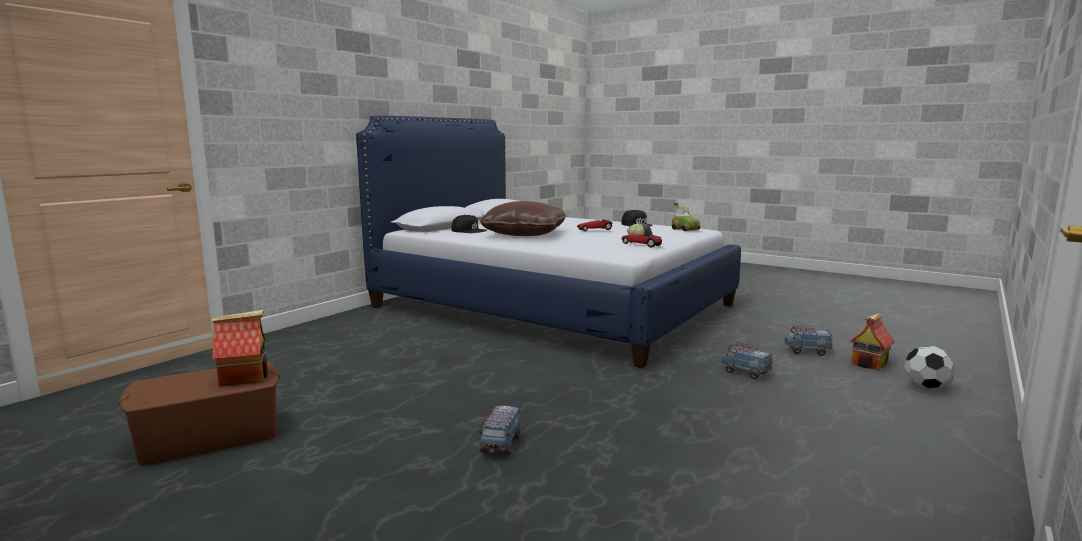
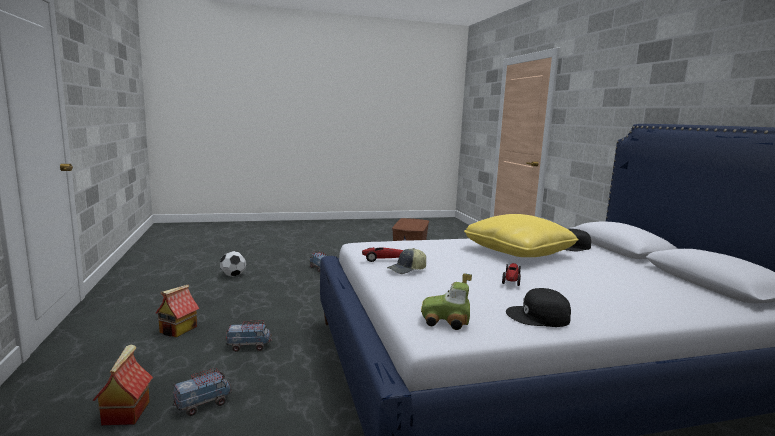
camera: 130 degrees right, 0 degrees up
(244, 377) = (406, 226): toy house -> toy house (178, 330)
(524, 234) = (518, 252): brown pillow -> yellow pillow
(926, 386) = (72, 394): football -> football (233, 275)

